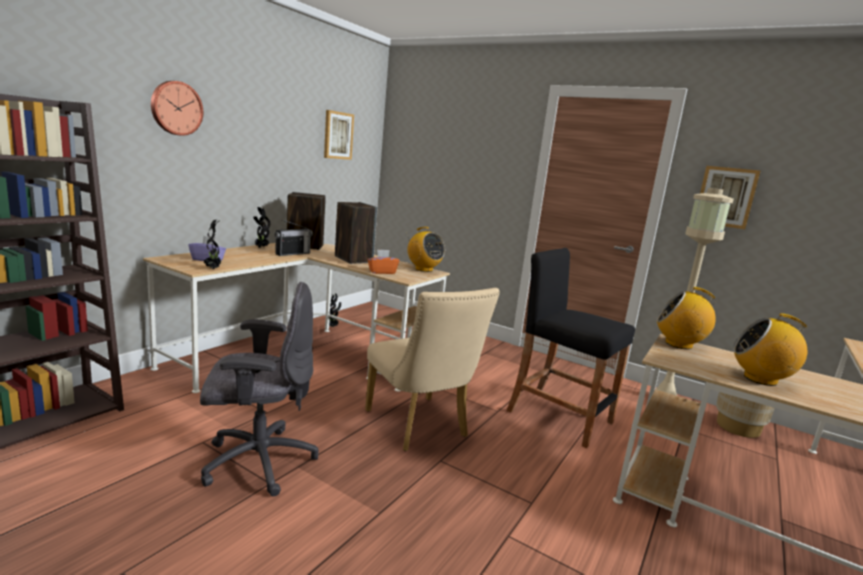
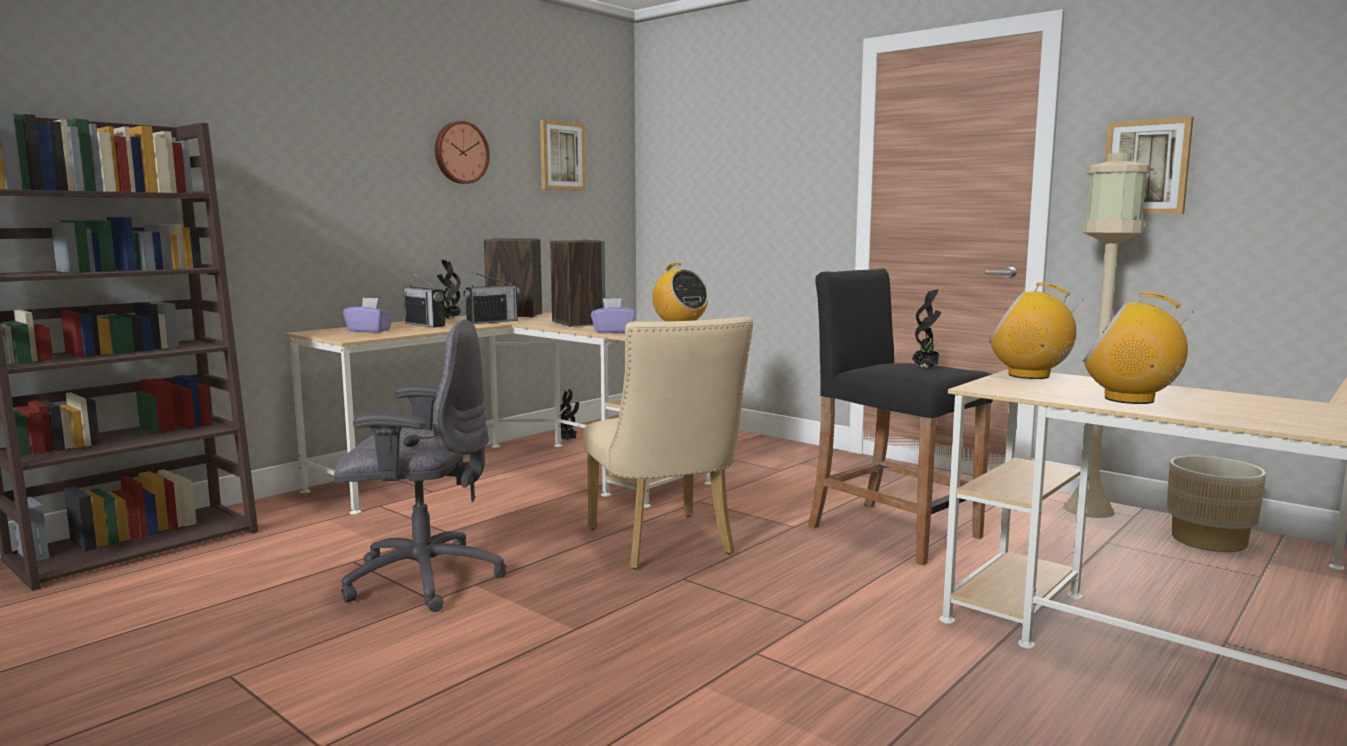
camera: 10 degrees right, 5 degrees down
(176, 108) = (322, 129): wall clock -> wall clock (460, 152)
(213, 269) = (372, 337): potted plant -> potted plant (926, 368)
(246, 254) = (425, 325): none -> radio
(382, 272) = (612, 331): orange tissue box -> purple tissue box

